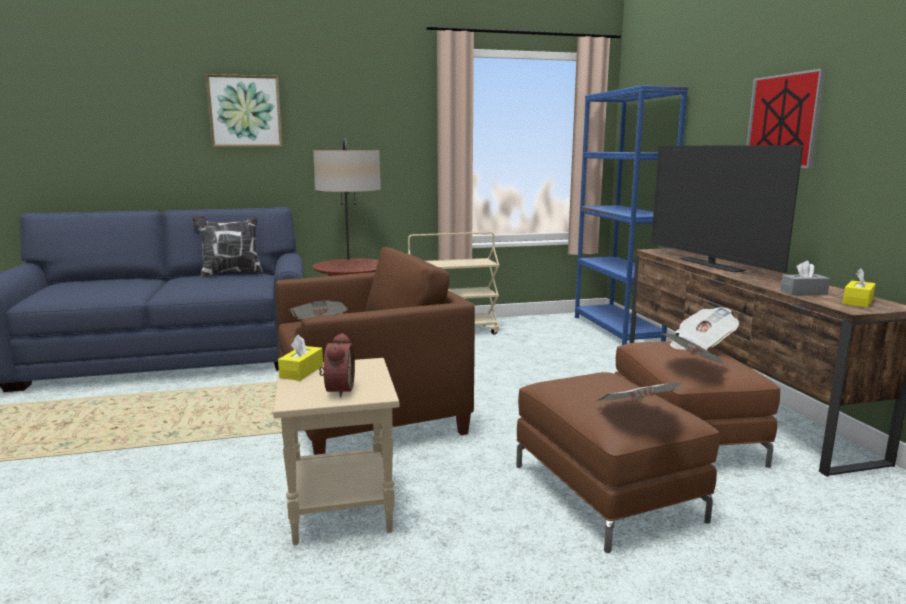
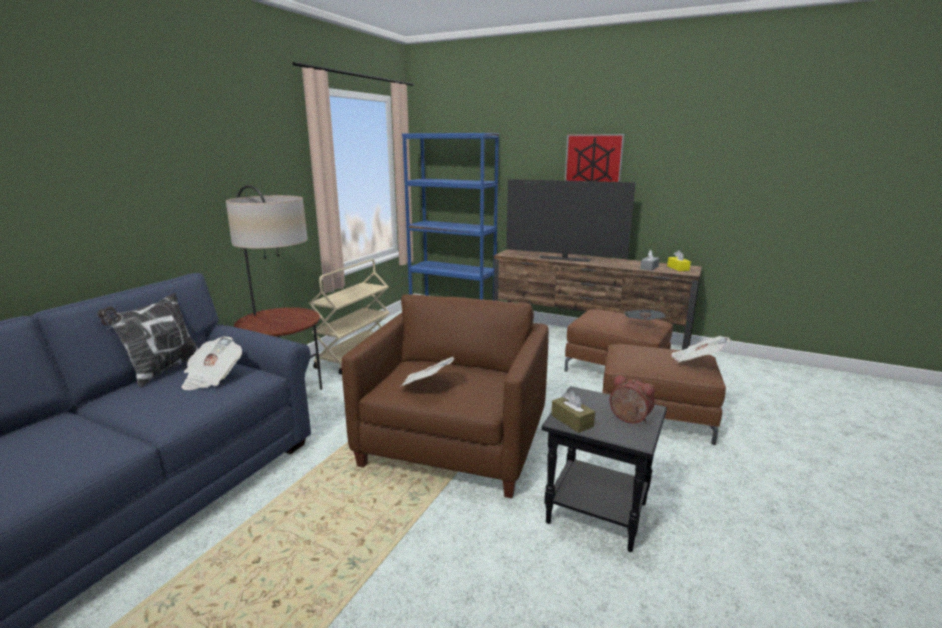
camera: 50 degrees left, 5 degrees up
(245, 111) = (109, 156): picture -> none
(301, 371) = (572, 421): yellow tissue box -> brown tissue box
(338, 508) = (595, 514): beige side table -> black side table
(700, 345) = (612, 312): newspaper -> newspaper (212, 378)

